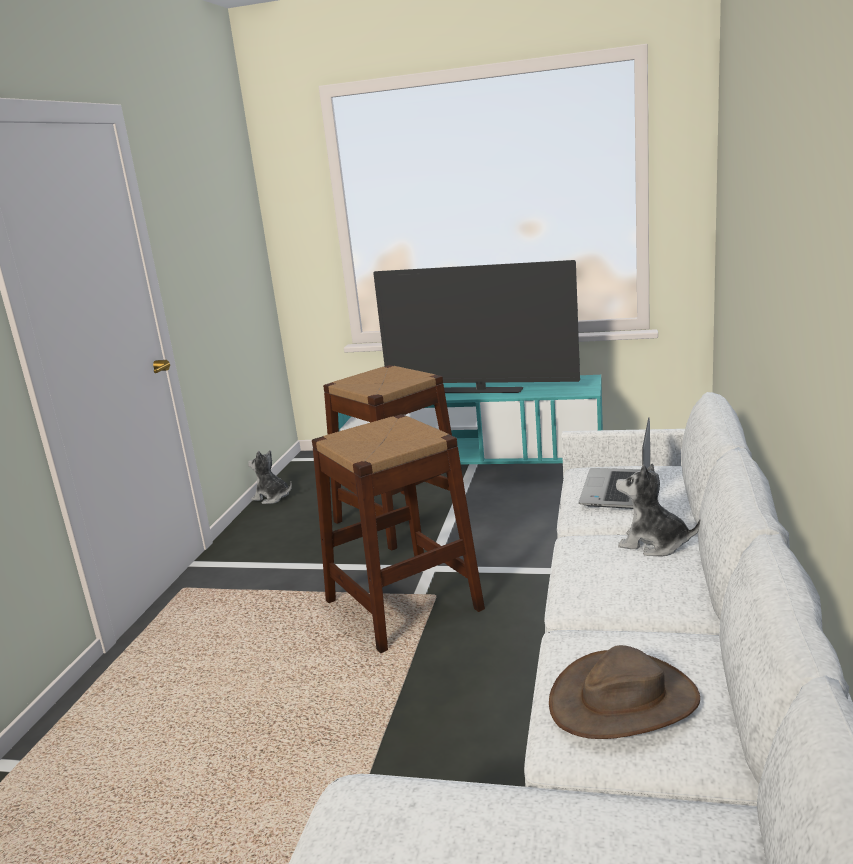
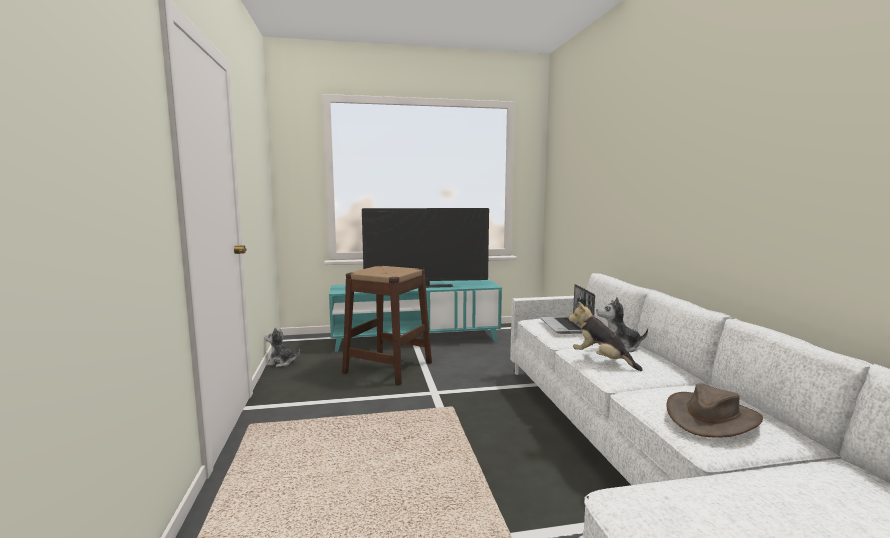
camera: 25 degrees left, 10 degrees down
(403, 605) = (434, 415): brown stool -> none
(592, 568) = (601, 360): none -> plush toy

